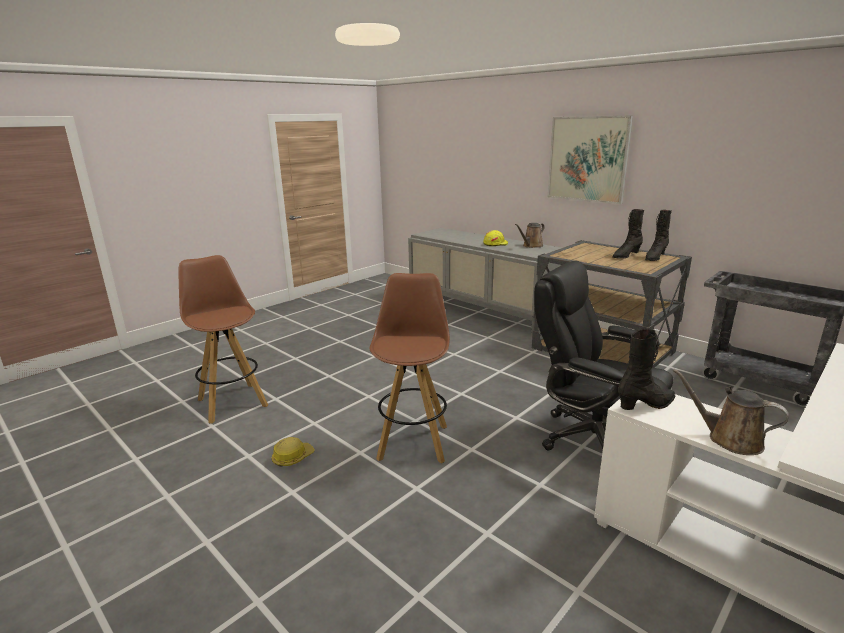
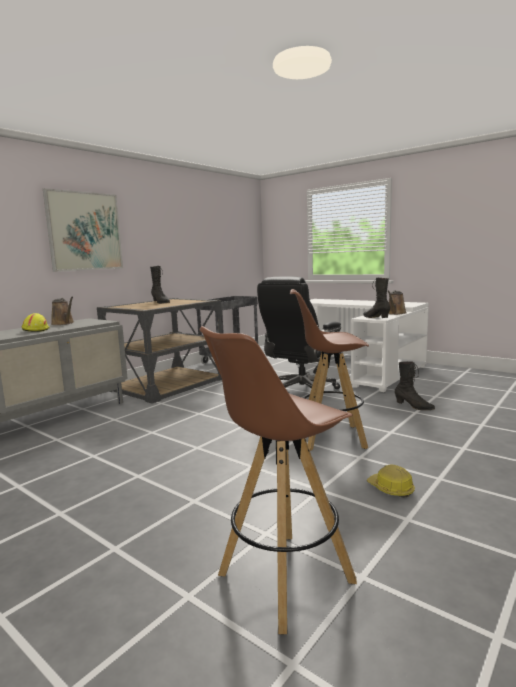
camera: 95 degrees left, 10 degrees down
(655, 257) = (171, 300): black boot -> black boot (413, 407)

